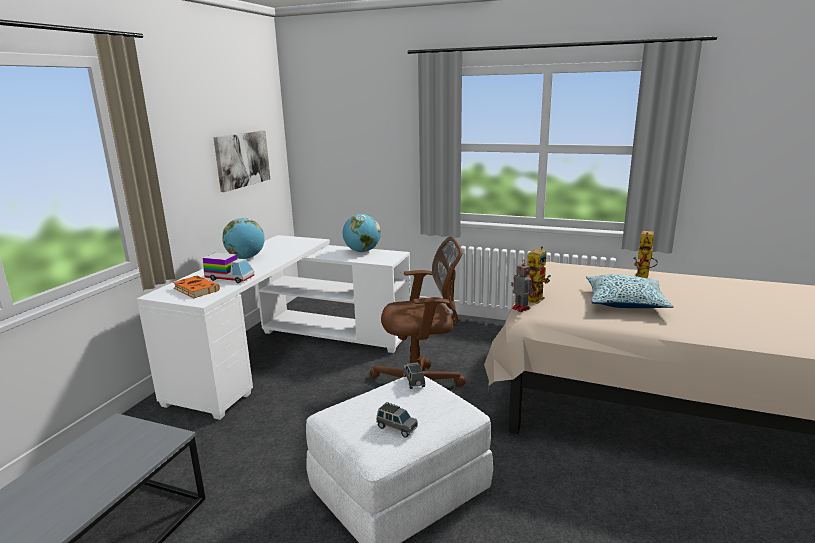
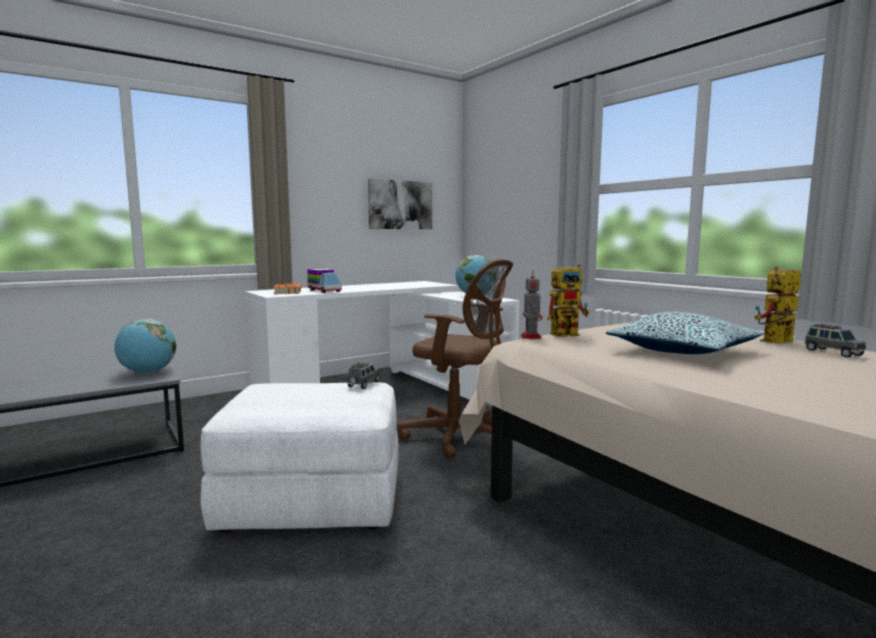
camera: 35 degrees right, 10 degrees down
(246, 258) = (365, 286): globe -> globe (148, 372)
(396, 428) = (280, 403): grey toy car -> grey toy car (832, 352)

